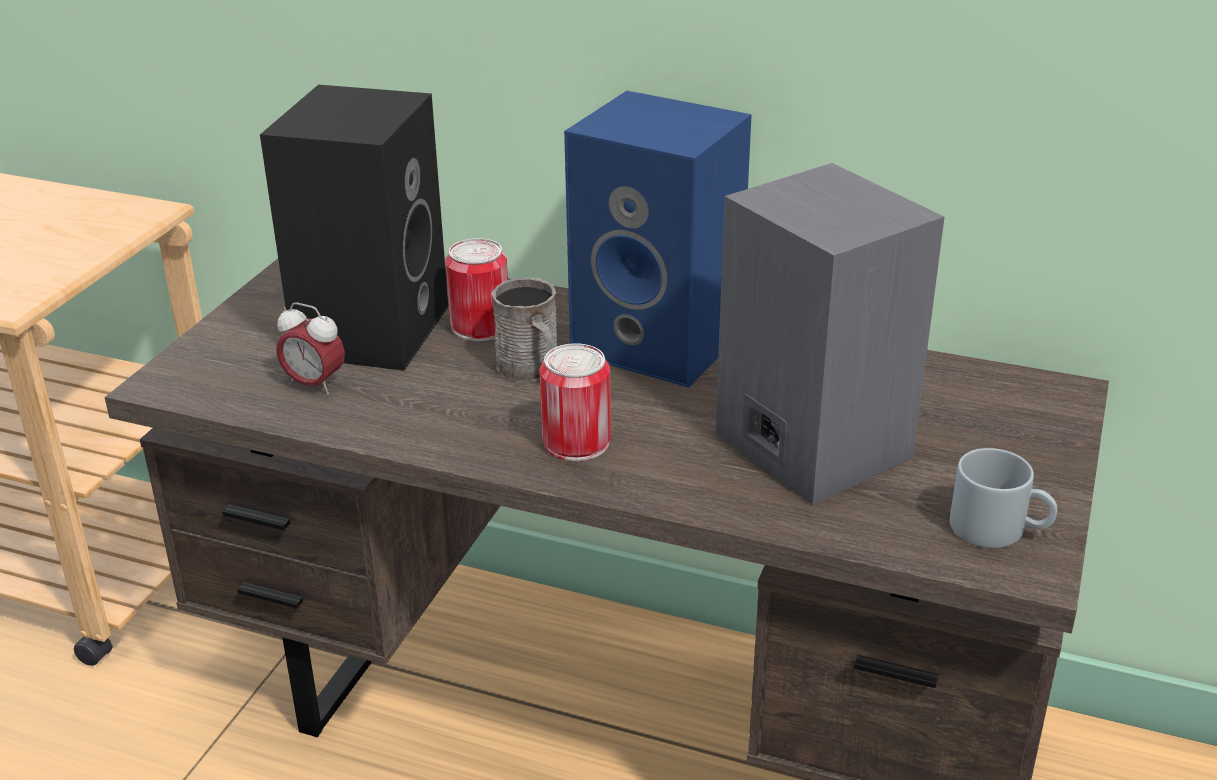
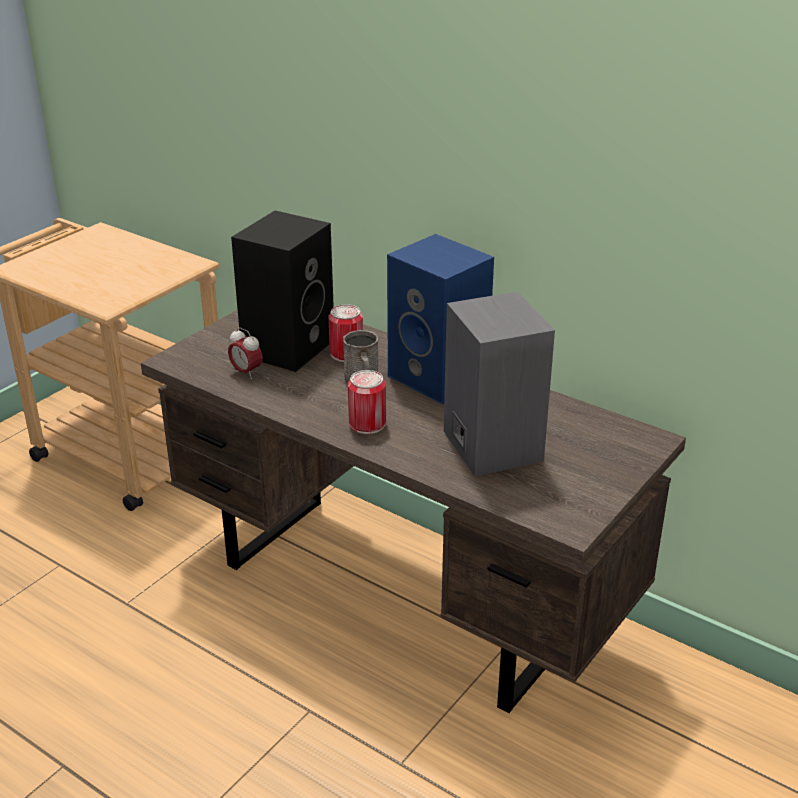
camera: 15 degrees right, 0 degrees up
(1000, 529) = (568, 505): grey mug -> none

